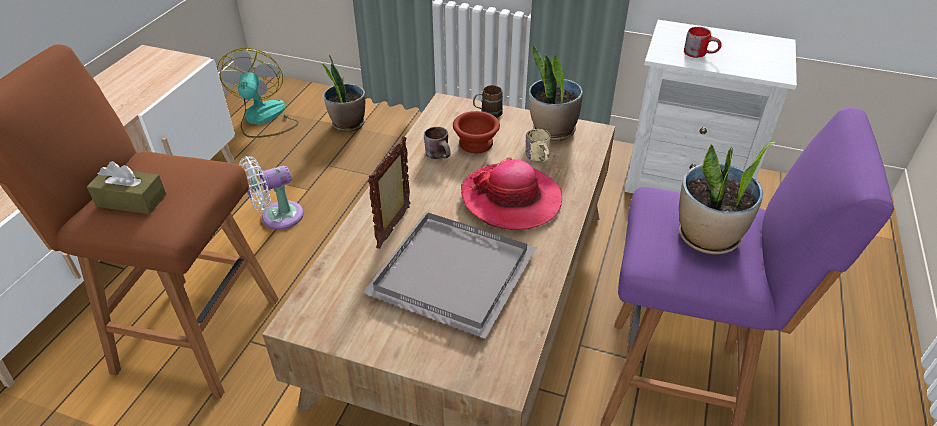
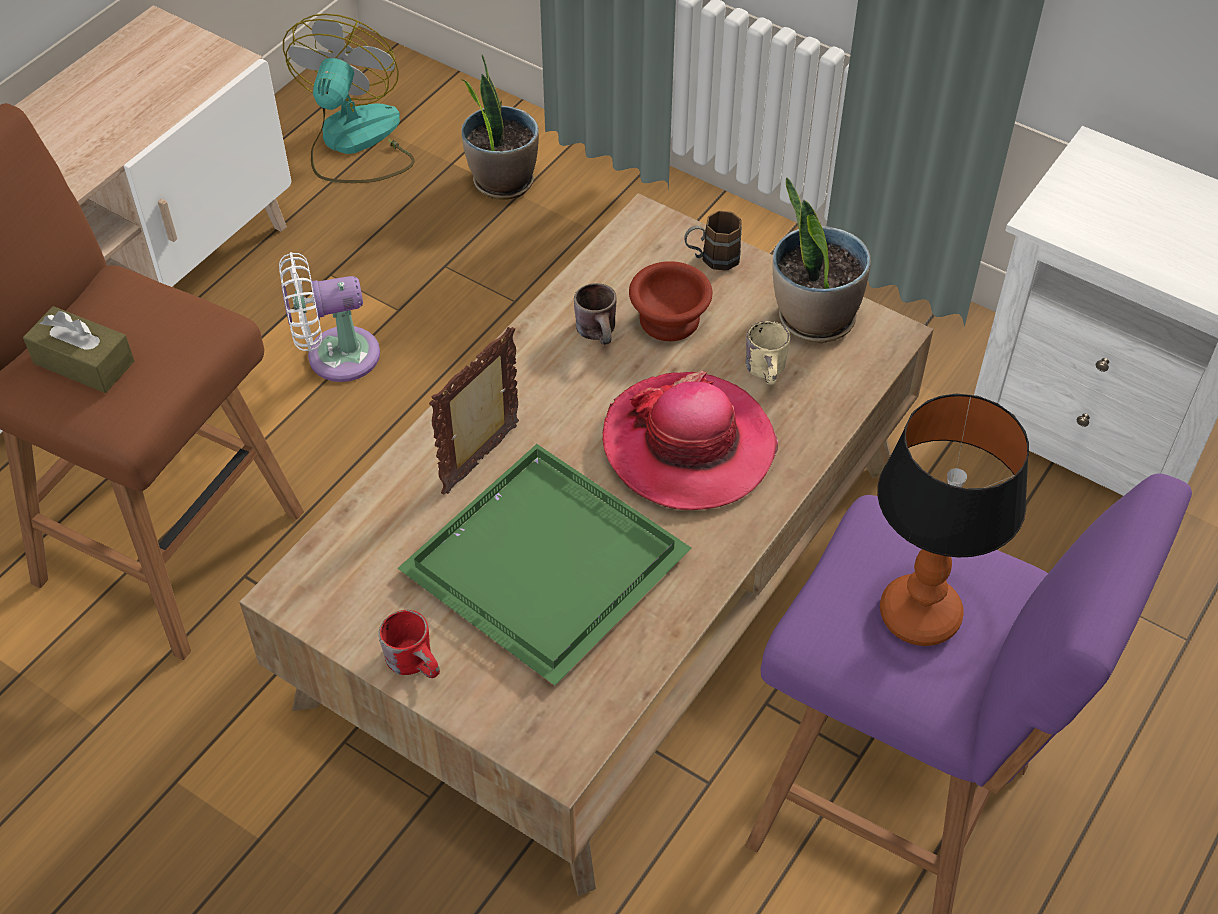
camera: 15 degrees right, 10 degrees up
(451, 271) = (545, 559): grey tray -> green tray
(699, 53) = (1119, 226): red mug -> red mug (418, 661)
(707, 237) = (921, 614): potted plant -> table lamp

